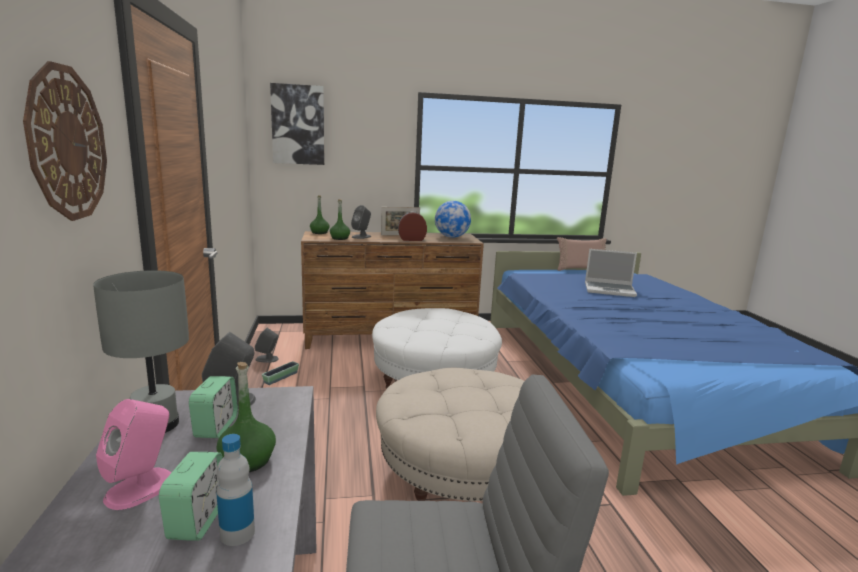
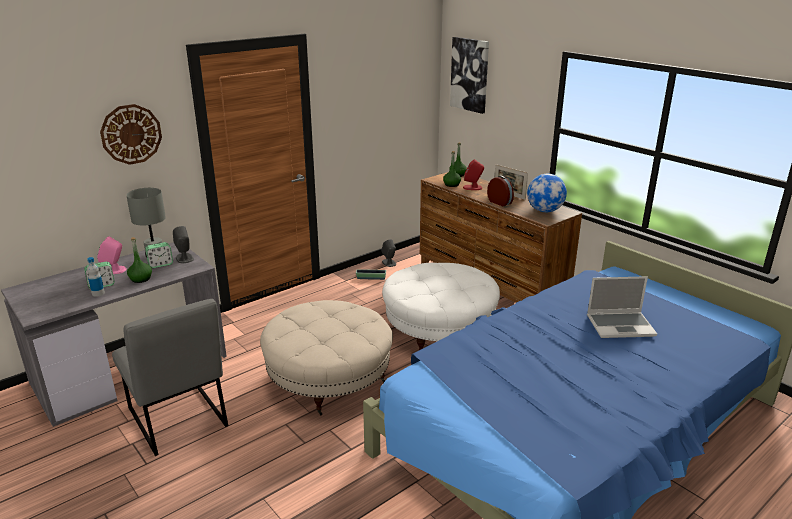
camera: 60 degrees right, 10 degrees up
(361, 237) = (472, 187): grey speaker -> red speaker
(580, 269) = (696, 299): beige pillow -> none
(610, 290) = (621, 325): laptop -> laptop turned 75 degrees counterclockwise

